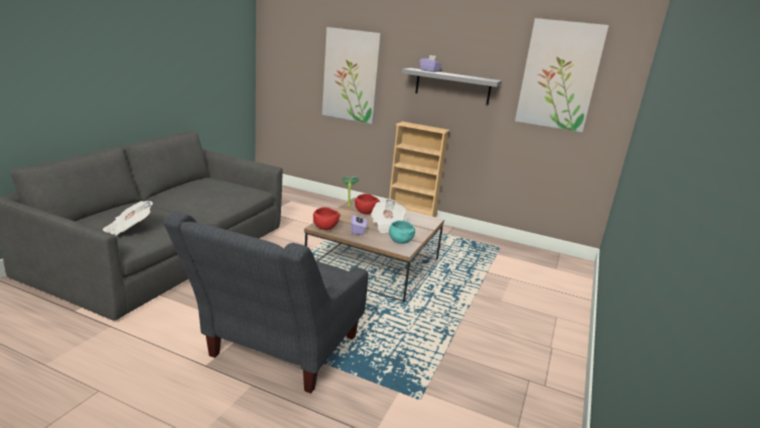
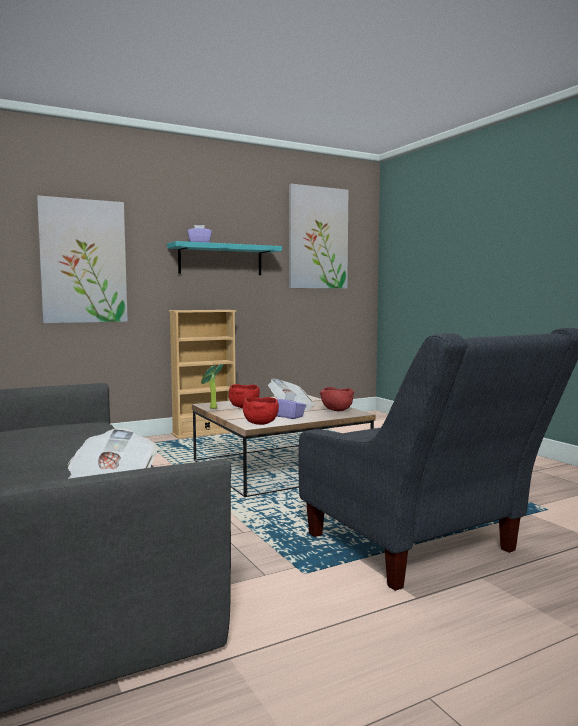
camera: 50 degrees left, 15 degrees down
(399, 241) = (336, 410): turquoise bowl -> red bowl
(452, 86) = (220, 260): grey shelf -> turquoise shelf

